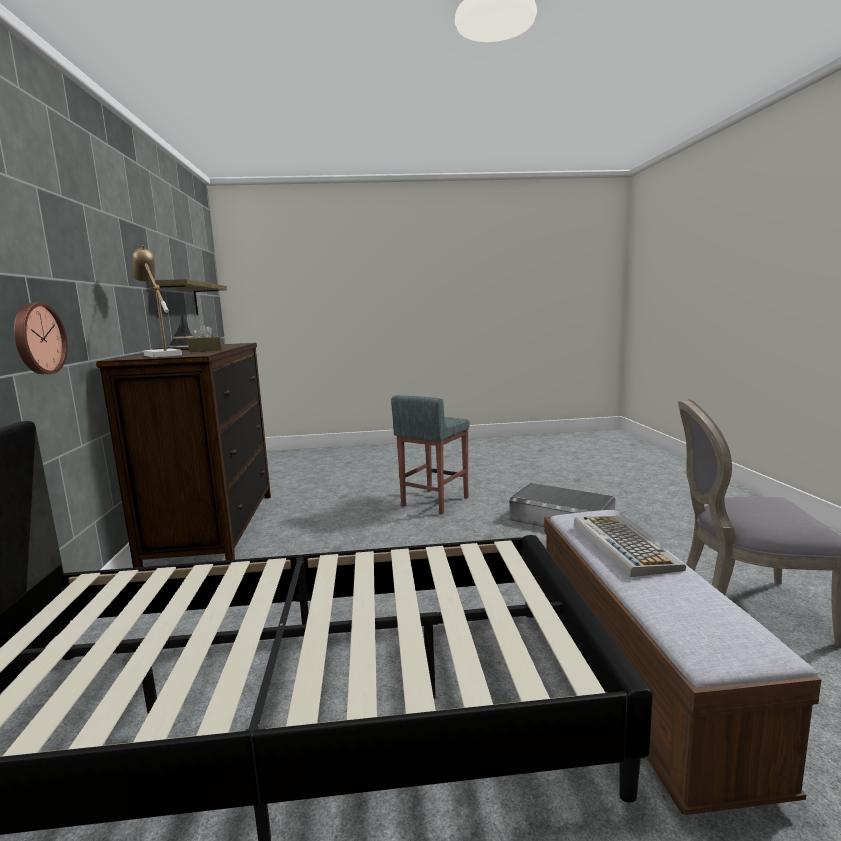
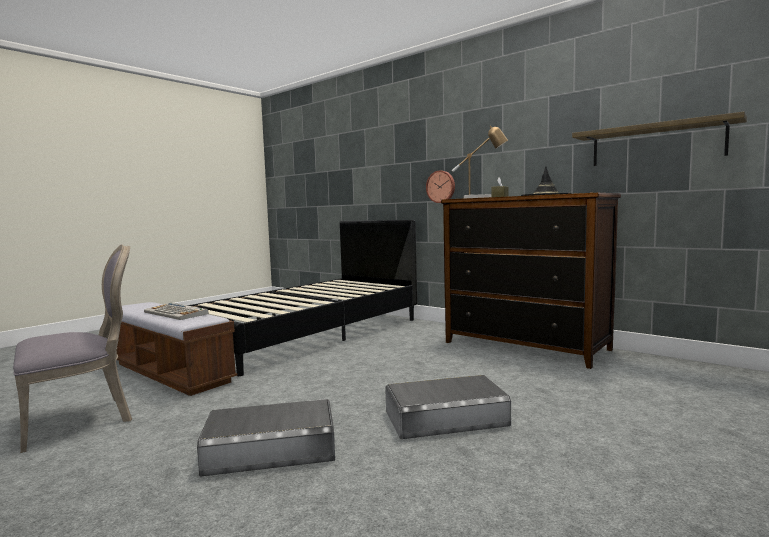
camera: 135 degrees right, 5 degrees down
(434, 502) = (445, 417): grey stool -> grey storage box

